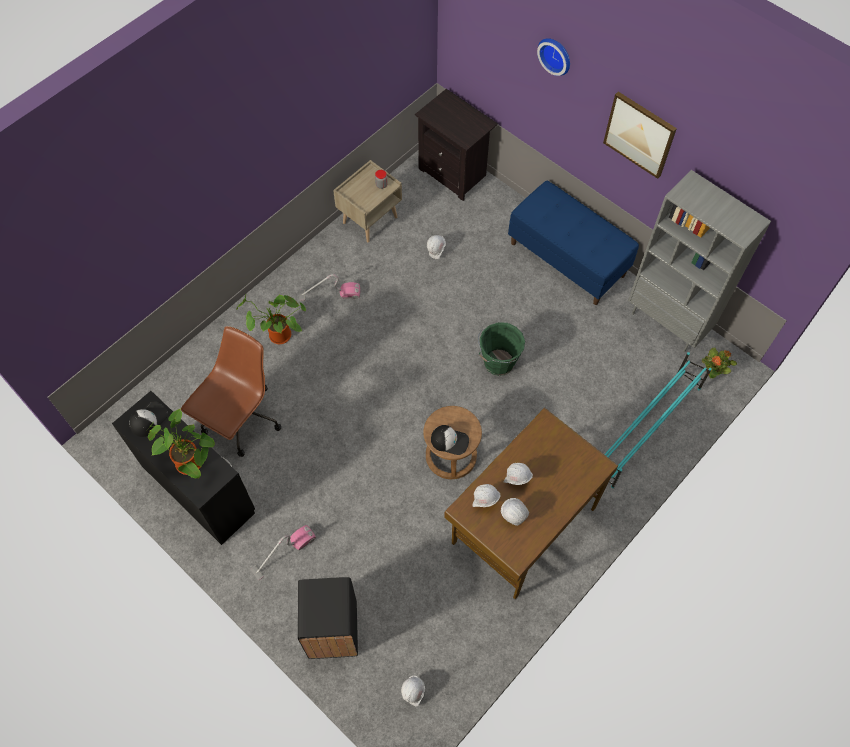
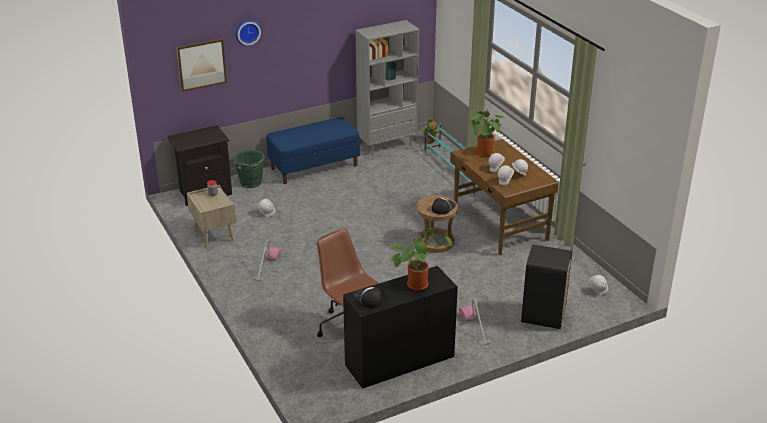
camera: 70 degrees left, 30 degrees down
(278, 337) = (288, 297): potted plant -> potted plant (486, 154)
(498, 363) = (376, 209): green bucket -> green bucket (251, 183)
(639, 134) = (316, 38): picture -> picture (201, 64)

